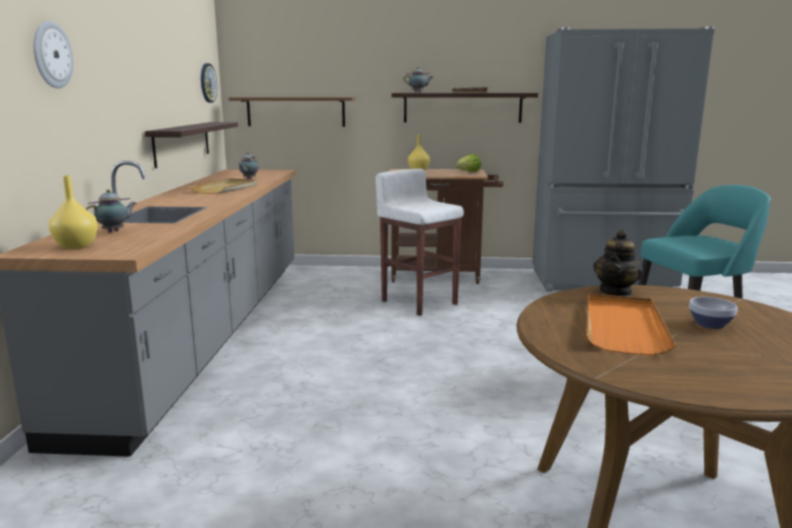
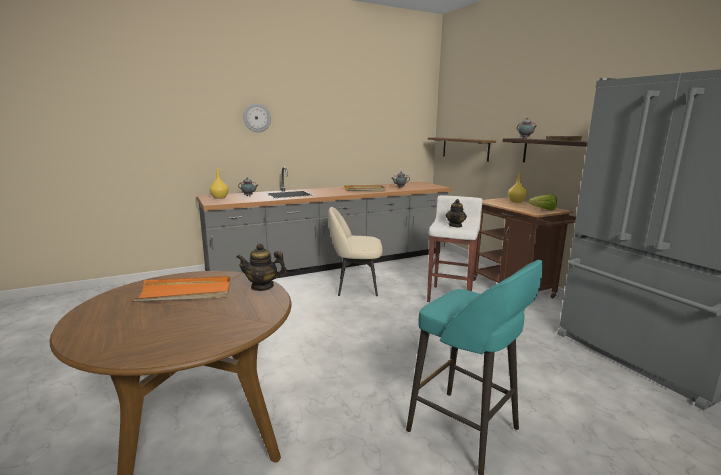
camera: 60 degrees right, 0 degrees up
(182, 143) = (373, 162): shelf -> none
(207, 83) = (415, 128): wall clock -> none
(319, 338) = (355, 286): none -> beige chair
(430, 206) = (455, 225): none -> teapot
(711, 324) = (200, 315): bowl -> none

